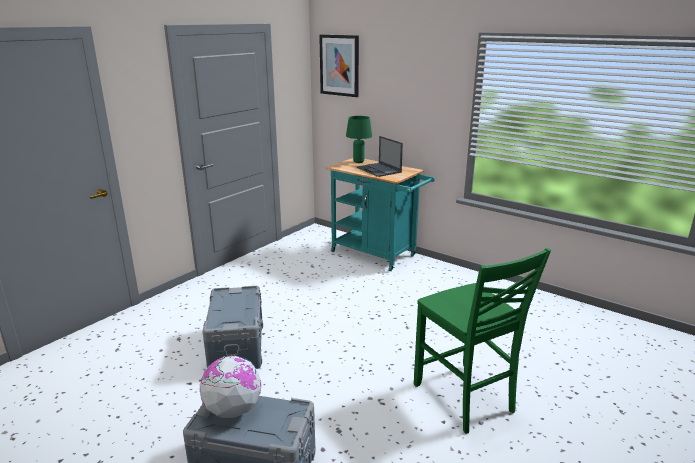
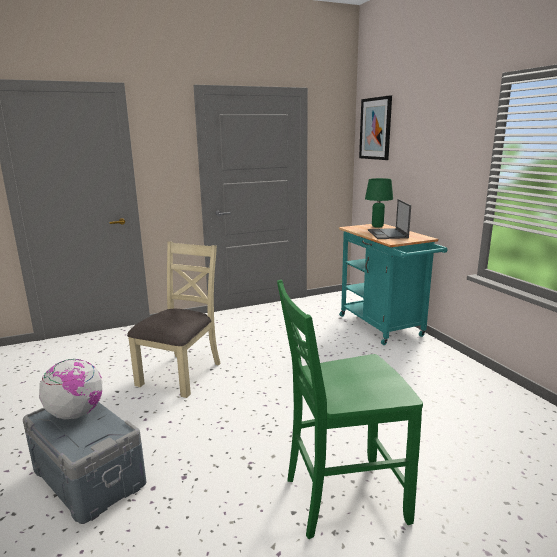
camera: 30 degrees right, 5 degrees down
(238, 346) = (181, 373): grey storage box -> beige chair
(465, 398) = (342, 497): green chair -> green chair turned 75 degrees clockwise

